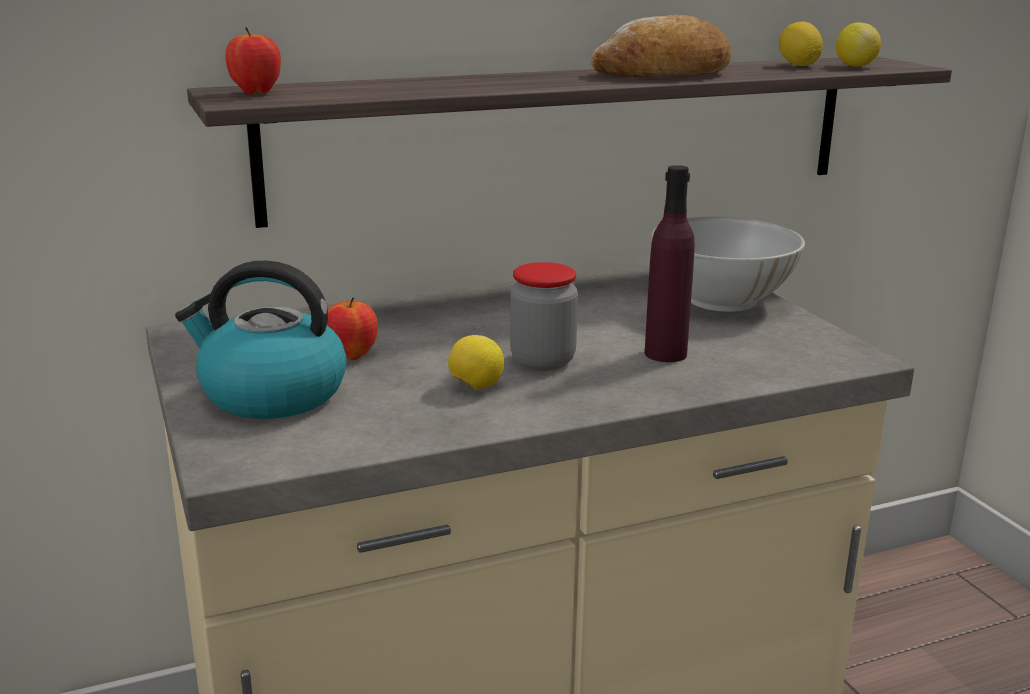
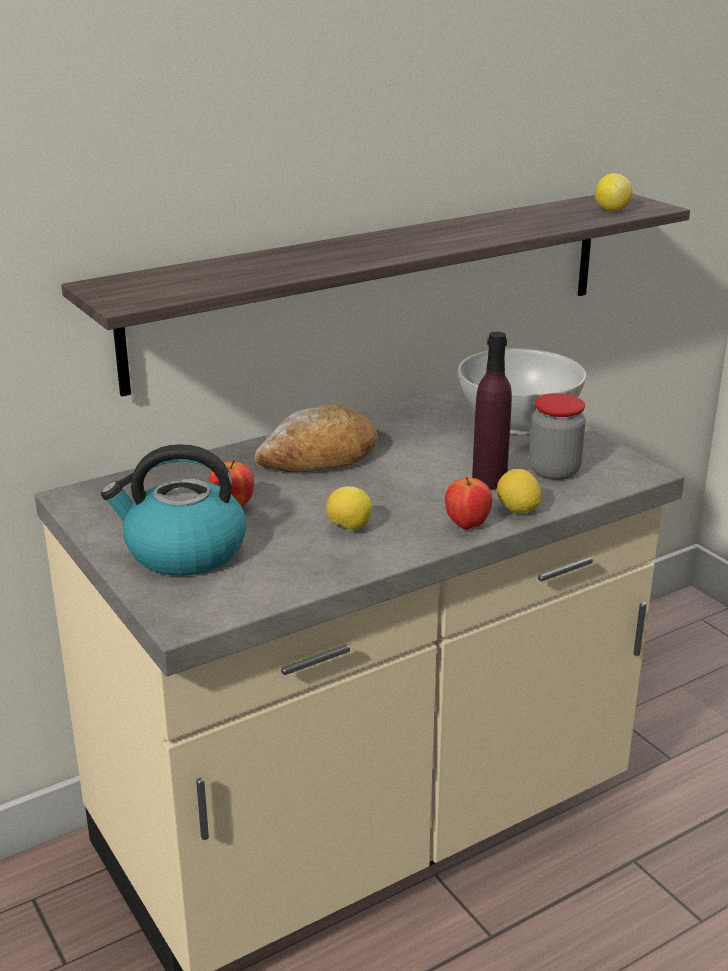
camera: 10 degrees left, 5 degrees up
(256, 93) = (131, 288): apple -> apple (467, 525)
(542, 361) = (393, 498): jar -> jar (554, 471)
(663, 73) = (459, 233): bread -> bread (320, 458)
(798, 65) = (565, 212): lemon -> lemon (517, 510)

